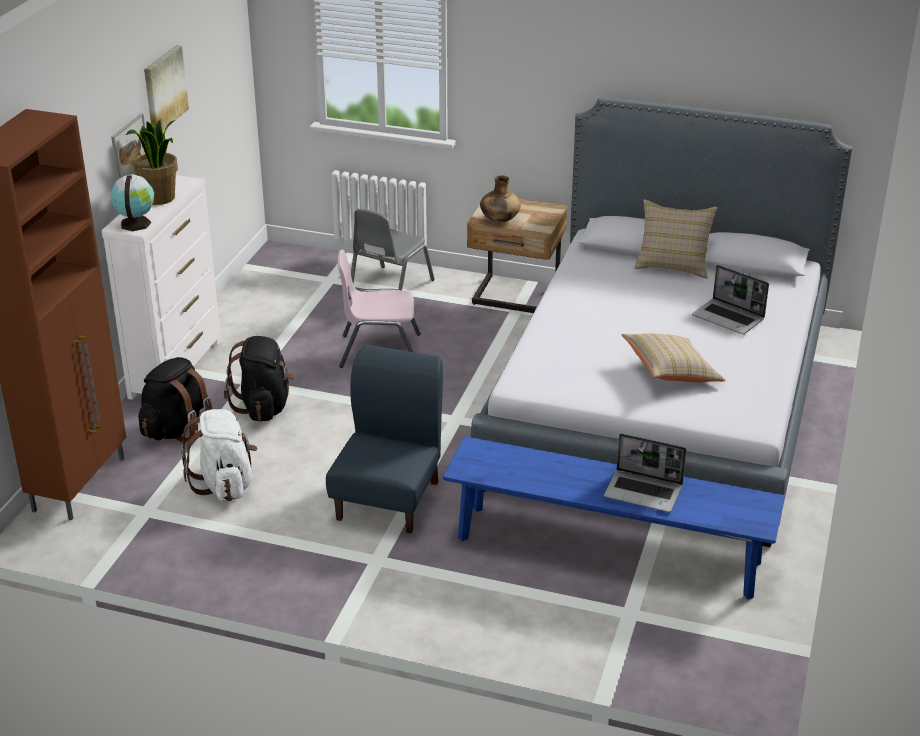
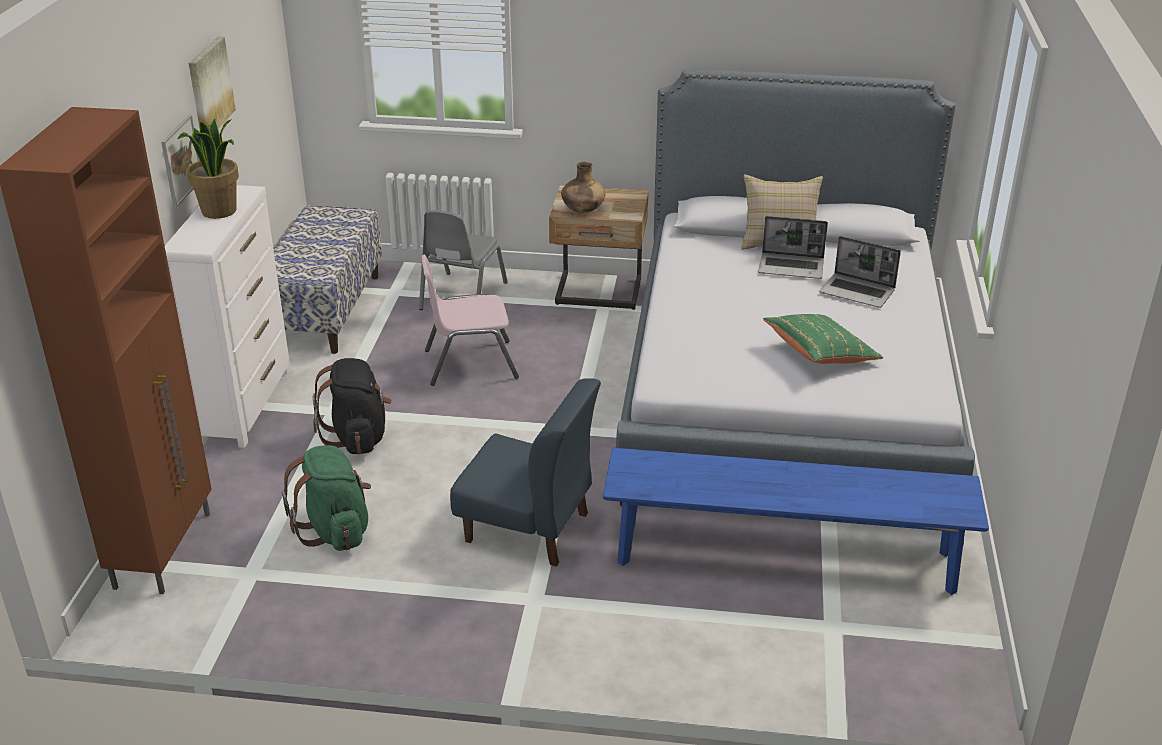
camera: 10 degrees left, 0 degrees up
(135, 223) = (198, 240): globe -> none
(176, 429) = (263, 472): black backpack -> none
(225, 484) = (335, 530): white backpack -> green backpack
(265, 291) = (325, 310): none -> bench
(389, 500) = (528, 528): blue chair -> blue chair turned 105 degrees clockwise
(644, 492) = (830, 489): laptop -> laptop (792, 267)
(670, 372) = (819, 355): beige pillow -> green pillow

